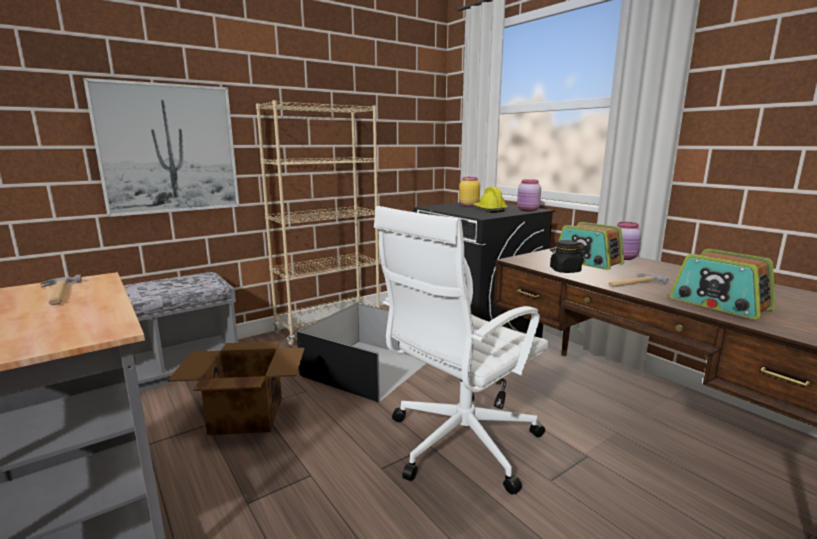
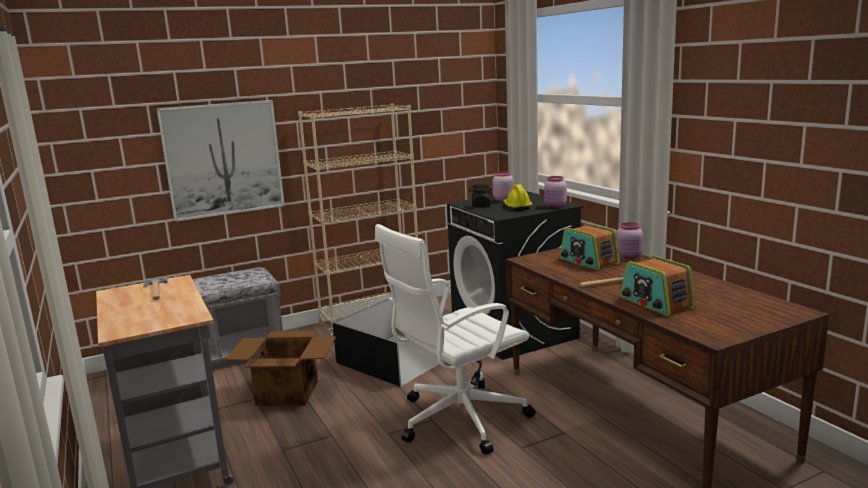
camera: 10 degrees right, 0 degrees up
(468, 205) = (502, 200): yellow jar -> pink jar
(564, 270) = (557, 270): black jar -> black jar (481, 206)

